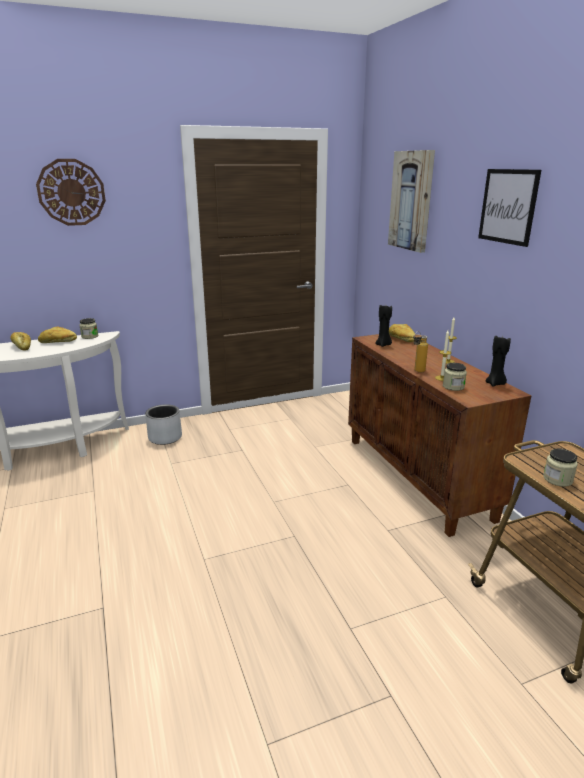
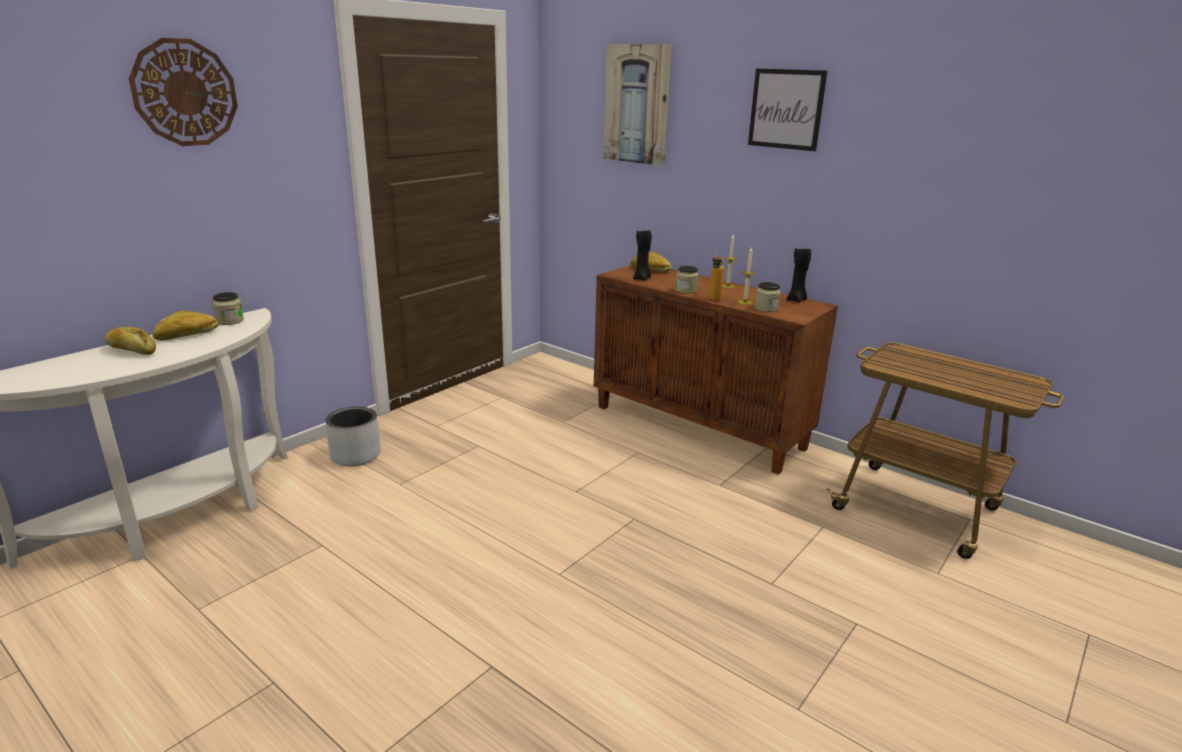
camera: 30 degrees left, 0 degrees up
(557, 479) = (920, 373): jar -> jar (686, 290)

